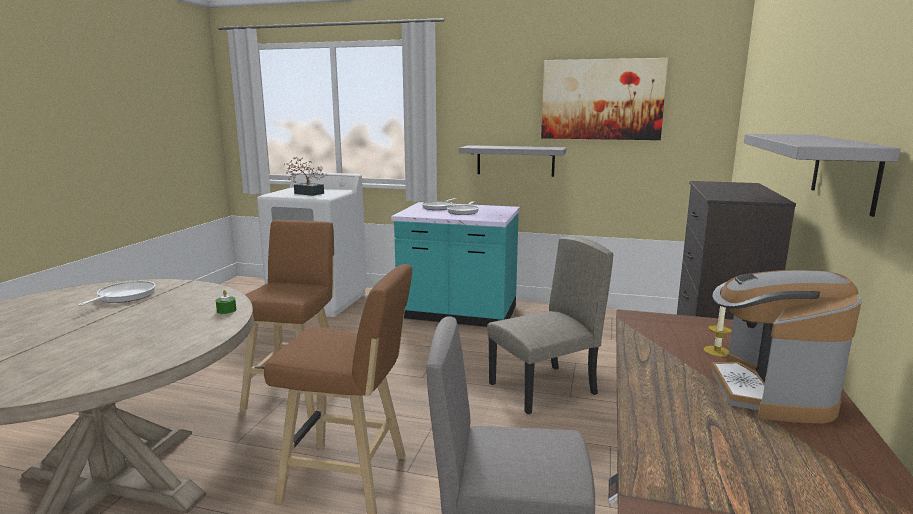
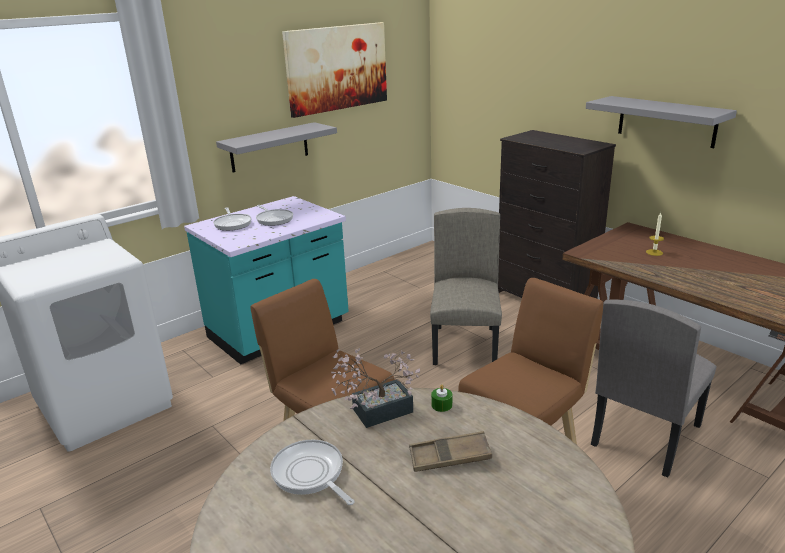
camera: 55 degrees left, 10 degrees up
(152, 325) = (449, 457): none -> brown tray
(307, 193) = (73, 265): potted plant -> potted plant (375, 412)
(769, 392) = (714, 261): coffee machine -> none

